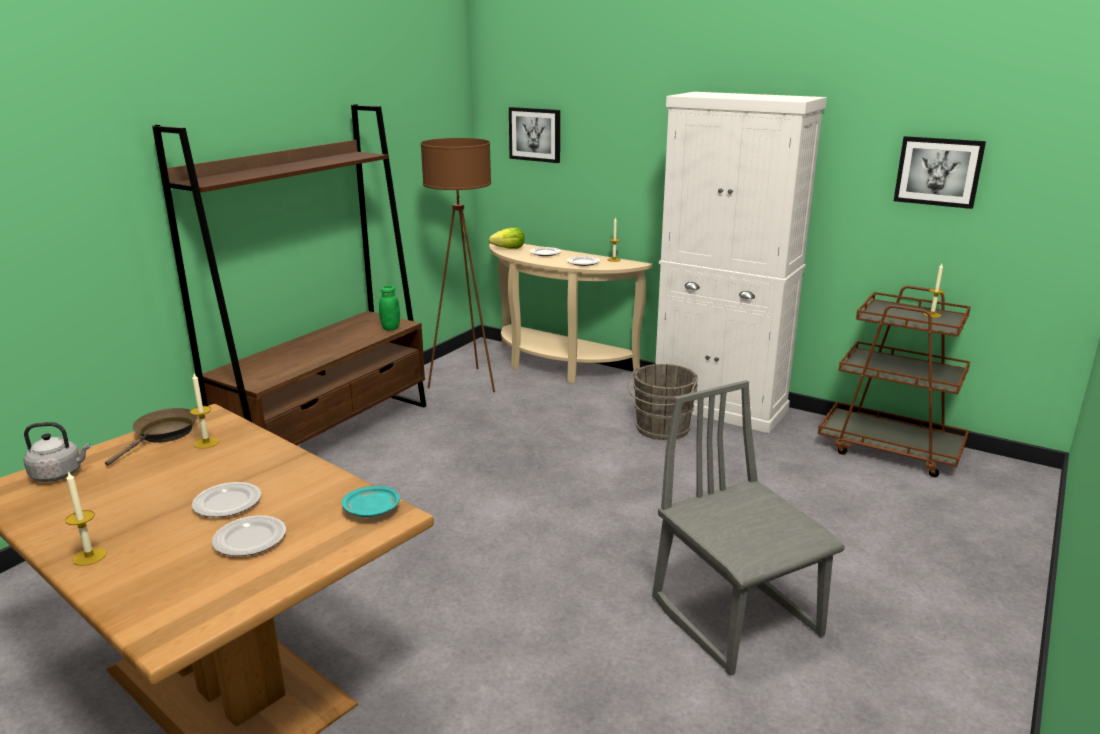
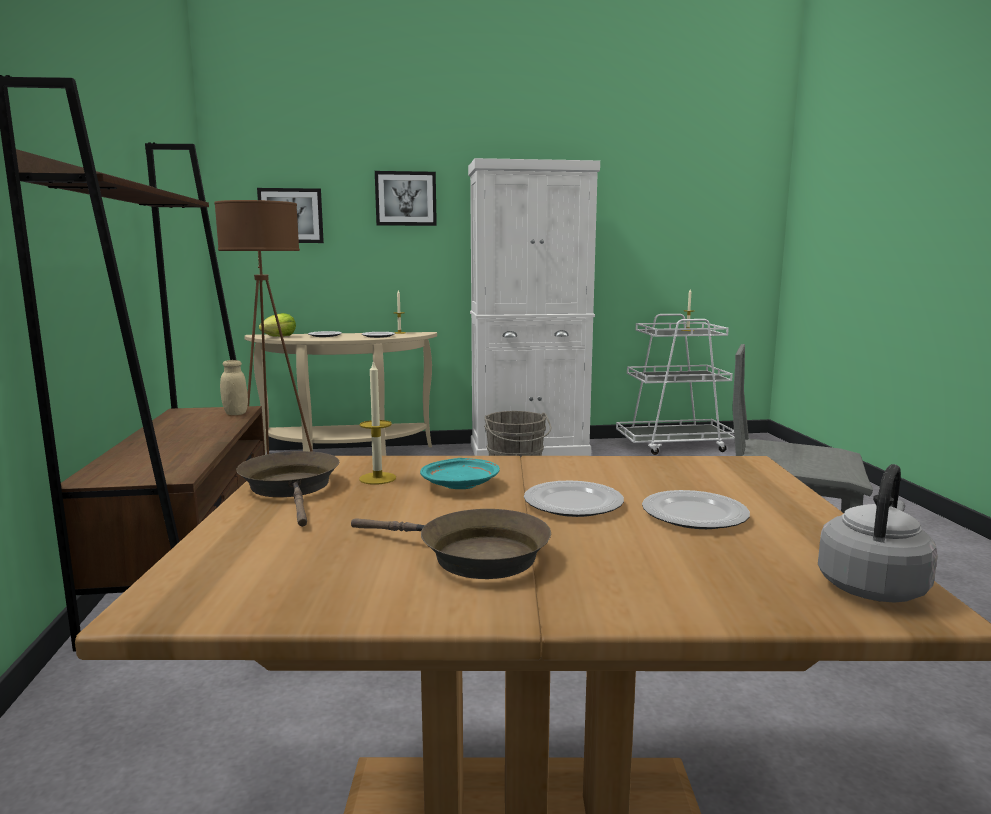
camera: 40 degrees left, 10 degrees down
(60, 474) = (241, 557): grey kettle -> grey kettle (872, 586)
(89, 556) = (577, 596): candle -> none
(116, 515) = (473, 556): none -> brown frying pan
(372, 510) = (718, 466): turquoise plate -> turquoise plate (461, 485)
(390, 328) = (235, 413): green jar -> beige jar
(890, 449) = (674, 445): brown cart -> white cart
(938, 171) = (667, 223): picture -> picture (405, 198)

